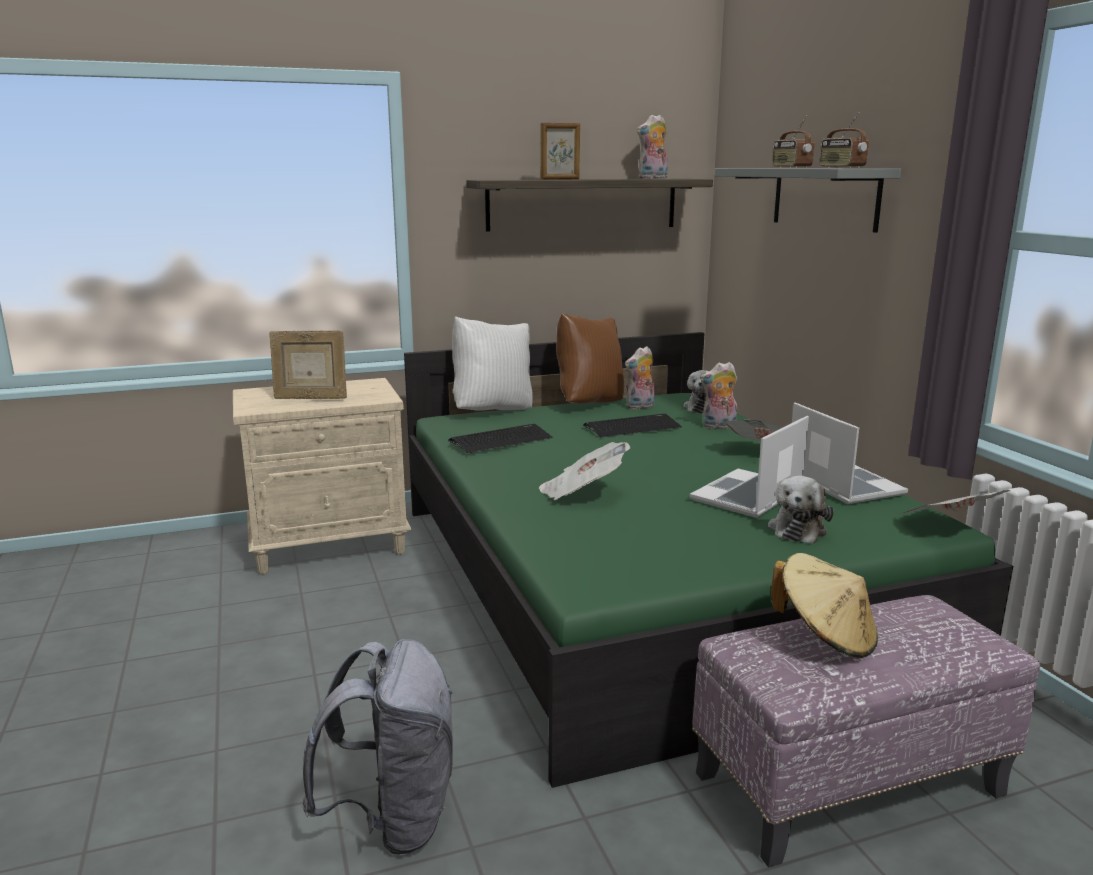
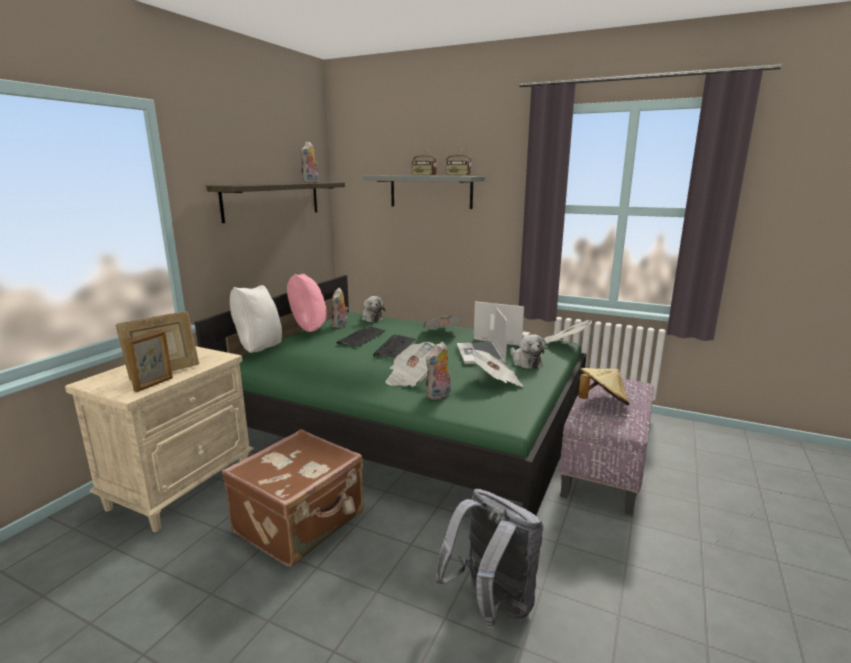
camera: 45 degrees left, 0 degrees up
(365, 628) = (301, 523): none -> brown suitcase
(501, 440) = (309, 364): keyboard -> keyboard (394, 347)
(560, 179) = (273, 184): picture frame -> picture frame (154, 384)
(589, 403) = (308, 330): brown pillow -> pink pillow
(683, 535) = (495, 381): none -> newspaper
(718, 427) = (399, 326): plush toy -> plush toy (439, 396)

